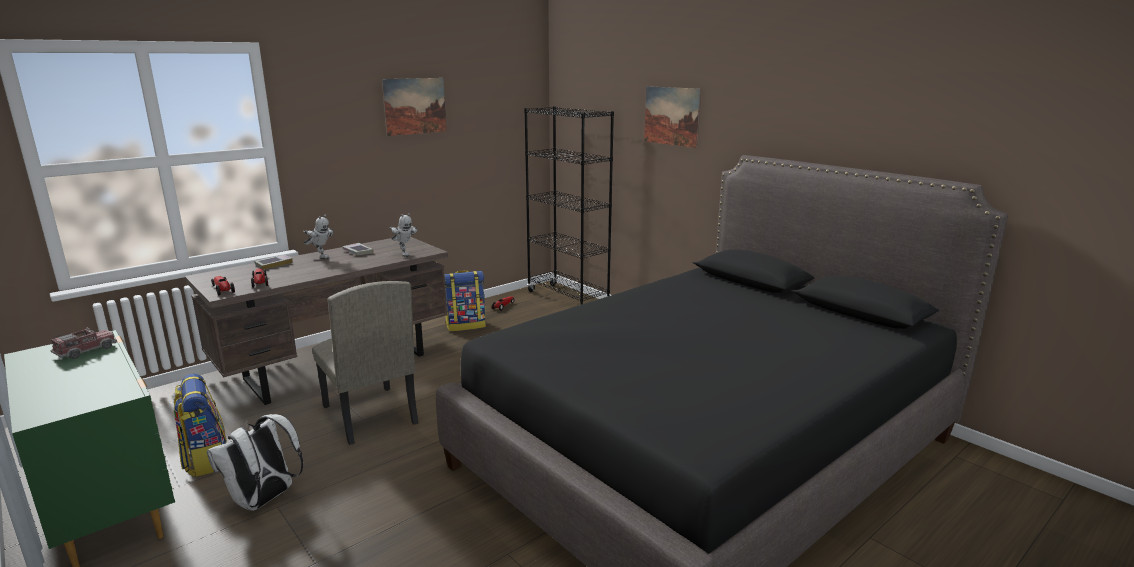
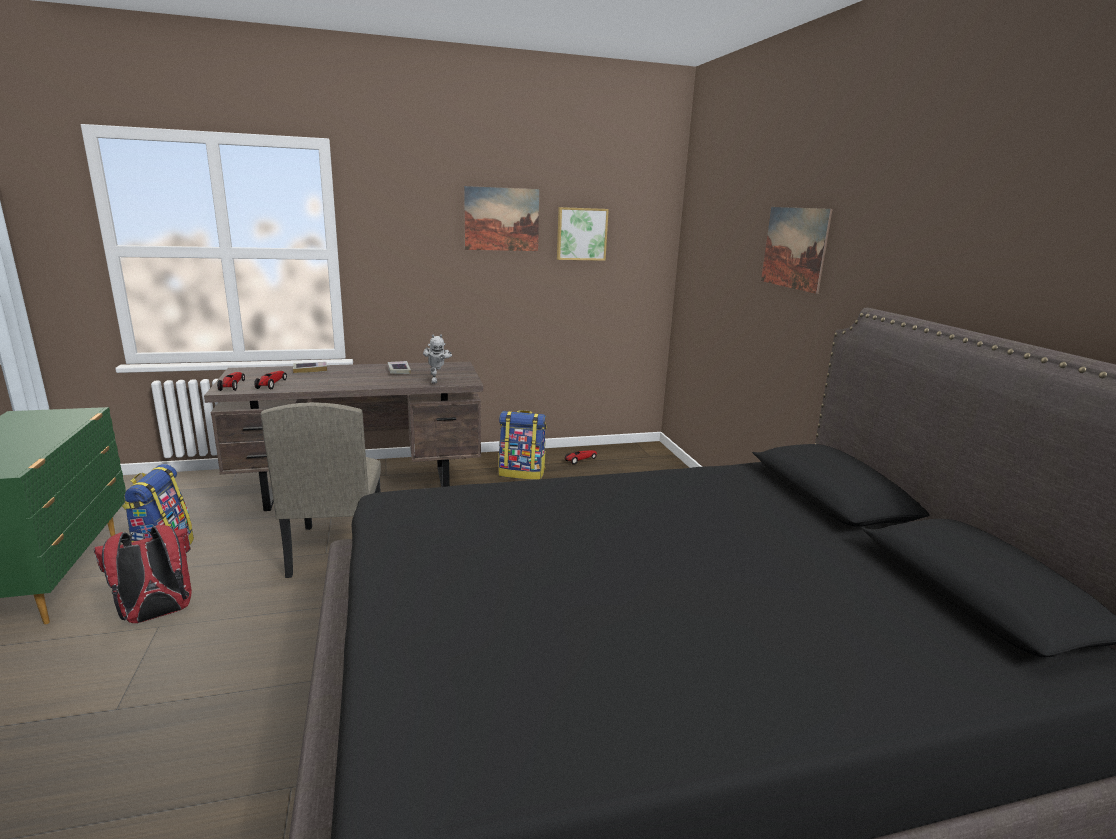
camera: 25 degrees right, 0 degrees up
(86, 351) = (56, 421): toy truck -> none
(264, 500) = (156, 615): white backpack -> red backpack
(321, 257) = (359, 370): toy robot -> none
(478, 113) = (581, 234): none -> picture
(568, 299) = (660, 467): black bookcase -> none

